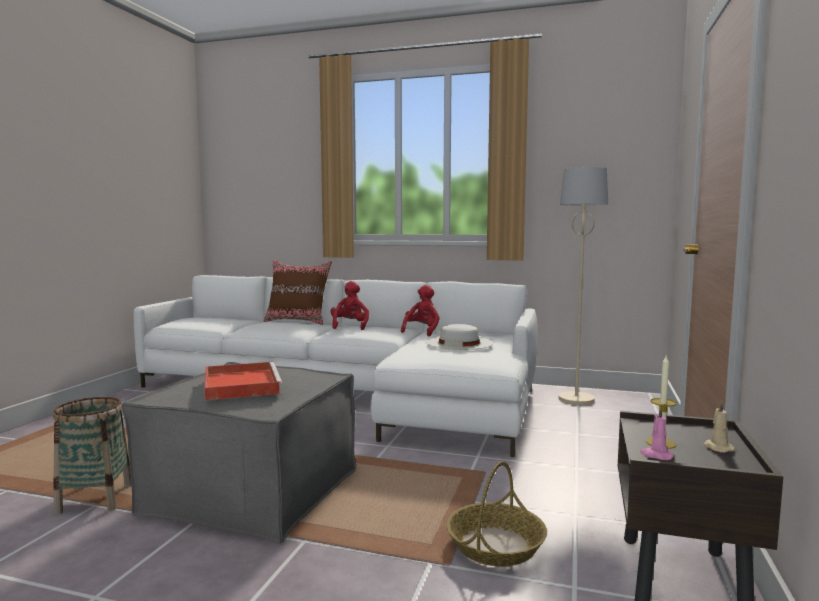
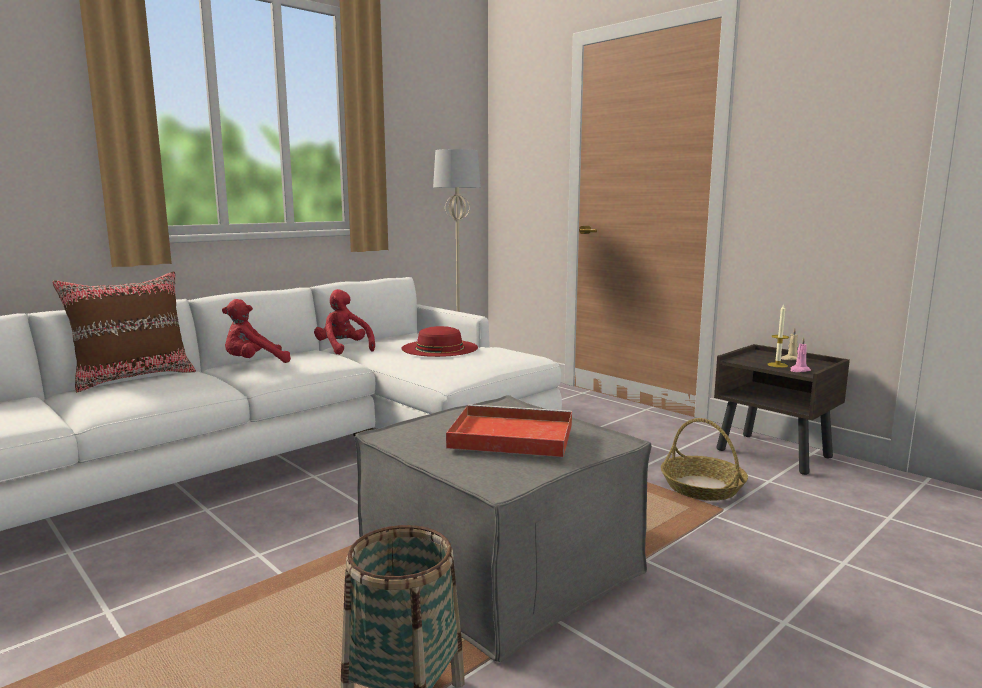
camera: 60 degrees left, 5 degrees up
(350, 326) = (254, 363): red plush toy -> red plush toy turned 60 degrees counterclockwise
(459, 343) = (439, 348): white hat -> red hat

